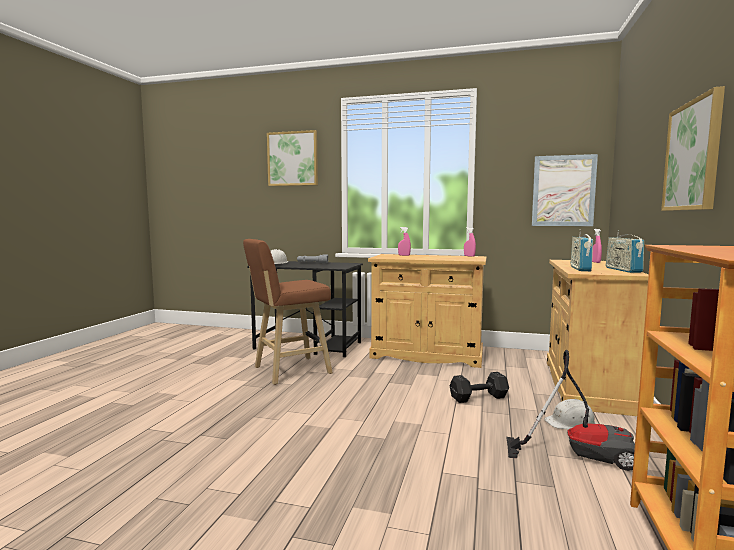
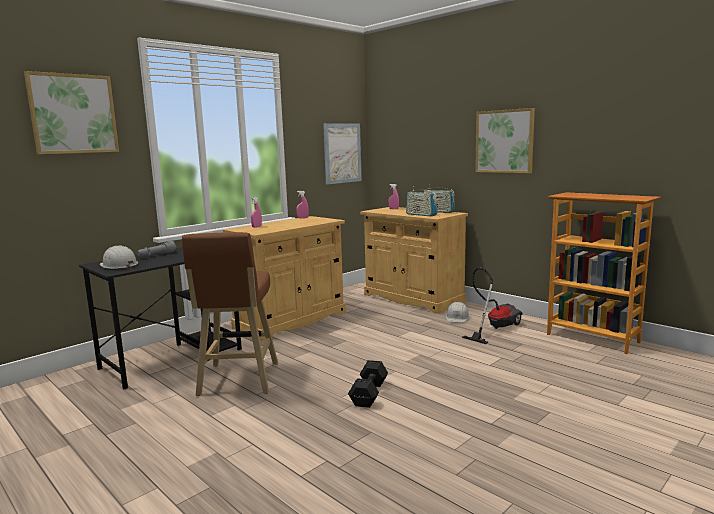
camera: 60 degrees left, 5 degrees up
(480, 398) = (398, 327): black dumbbell -> black dumbbell (370, 393)

